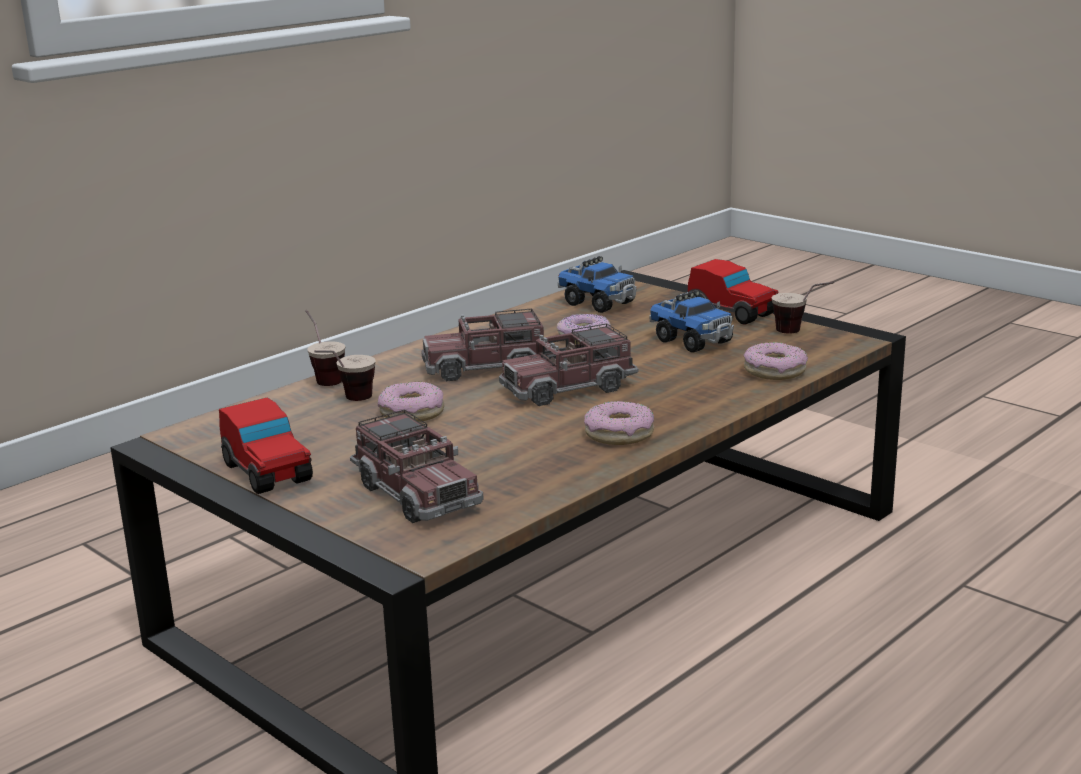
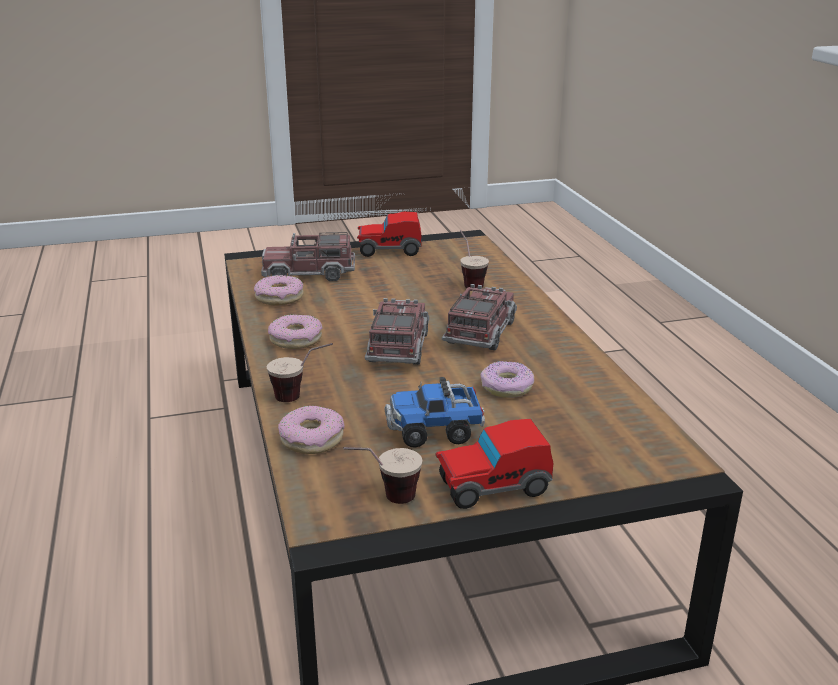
camera: 120 degrees right, 5 degrees up
(323, 377) = (524, 284): cup -> cup (302, 397)
(412, 412) = (424, 294): donut -> donut (279, 298)
(598, 303) = (605, 425): toy truck -> none

